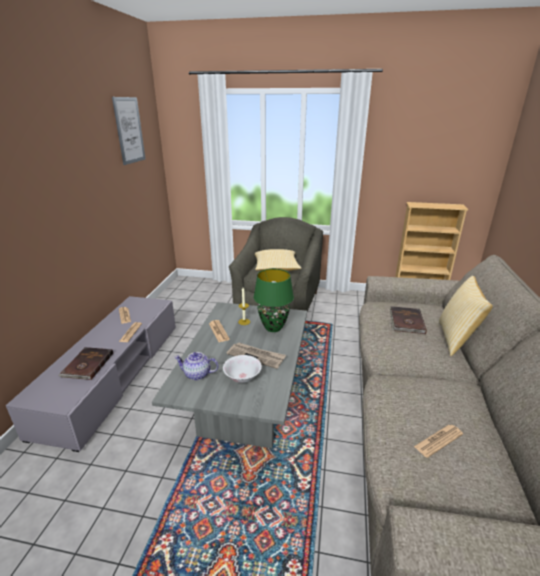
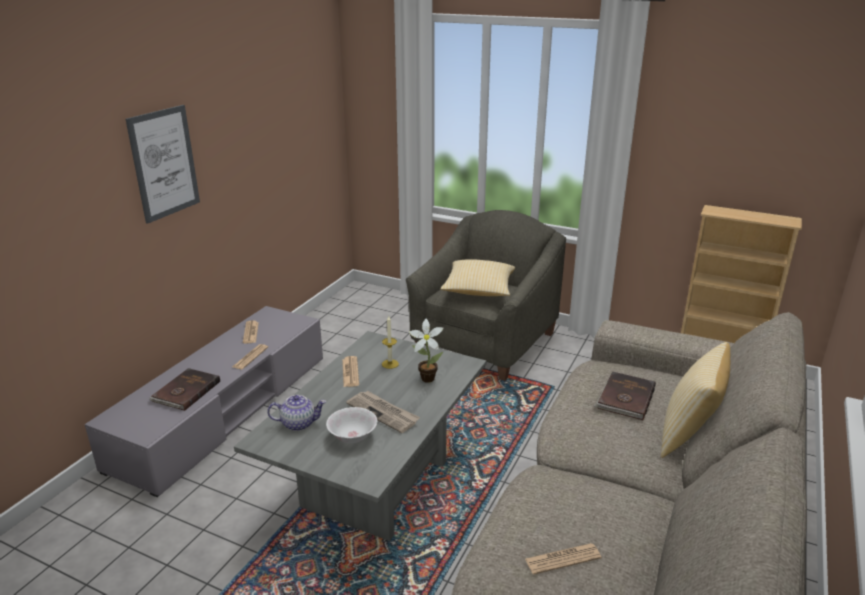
camera: 15 degrees right, 0 degrees up
(129, 130) = (289, 75): picture -> picture (164, 163)
(197, 374) = (299, 423): teapot -> teapot turned 150 degrees clockwise
(273, 327) = (425, 378): green table lamp -> potted plant

